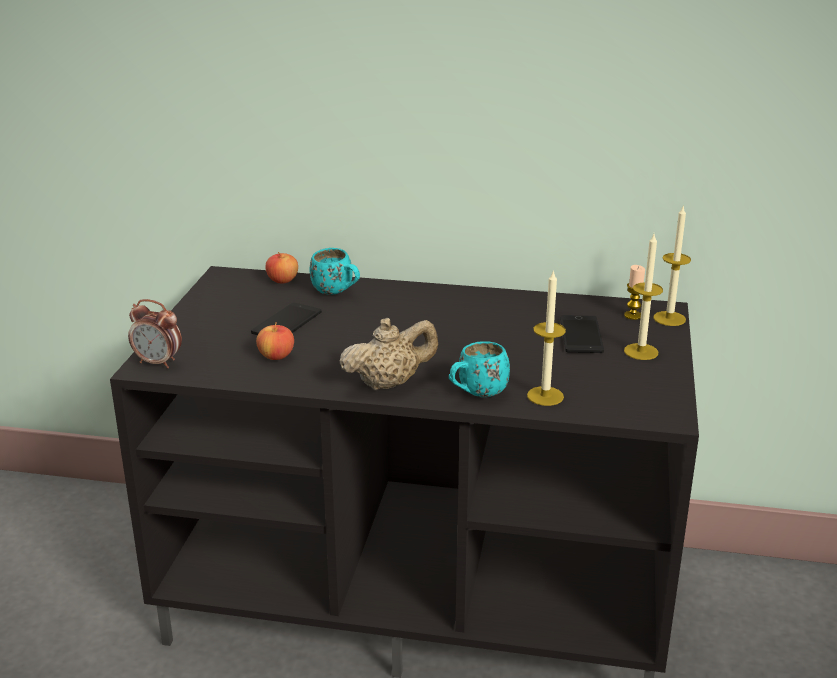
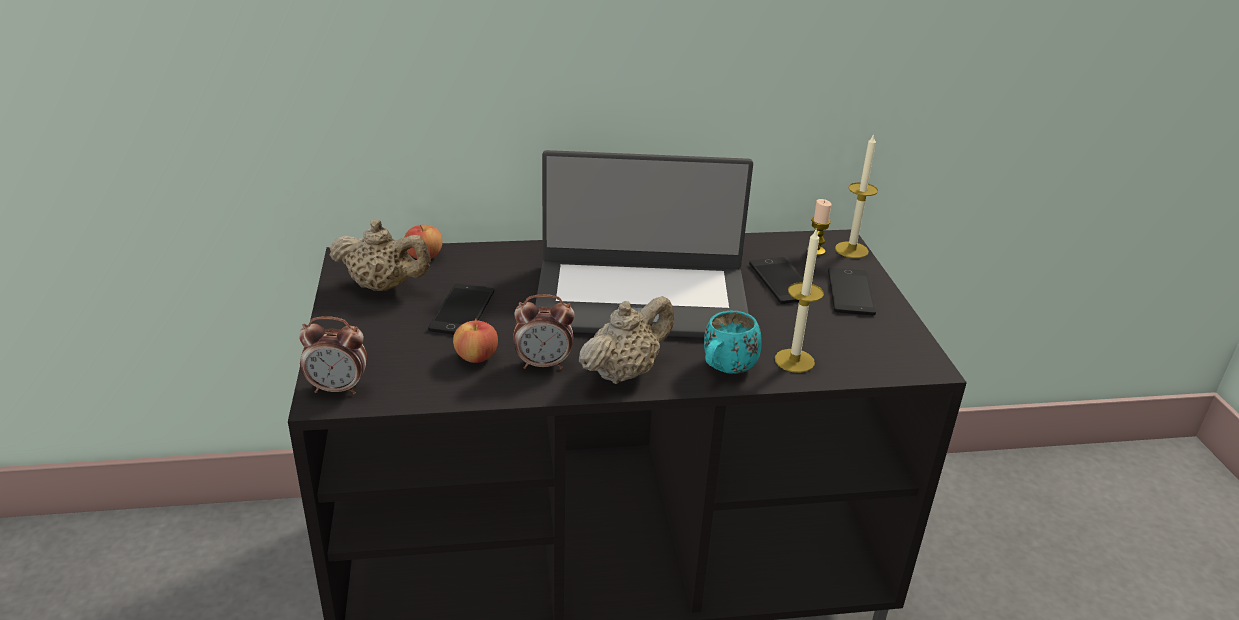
camera: 20 degrees left, 5 degrees up
(236, 298) = (383, 286): none -> beige teapot
(326, 368) = (544, 364): none -> alarm clock
(337, 292) = (496, 264): turquoise mug -> none
(442, 332) = (641, 298): none -> laptop
(641, 351) = (850, 292): candle -> phone

